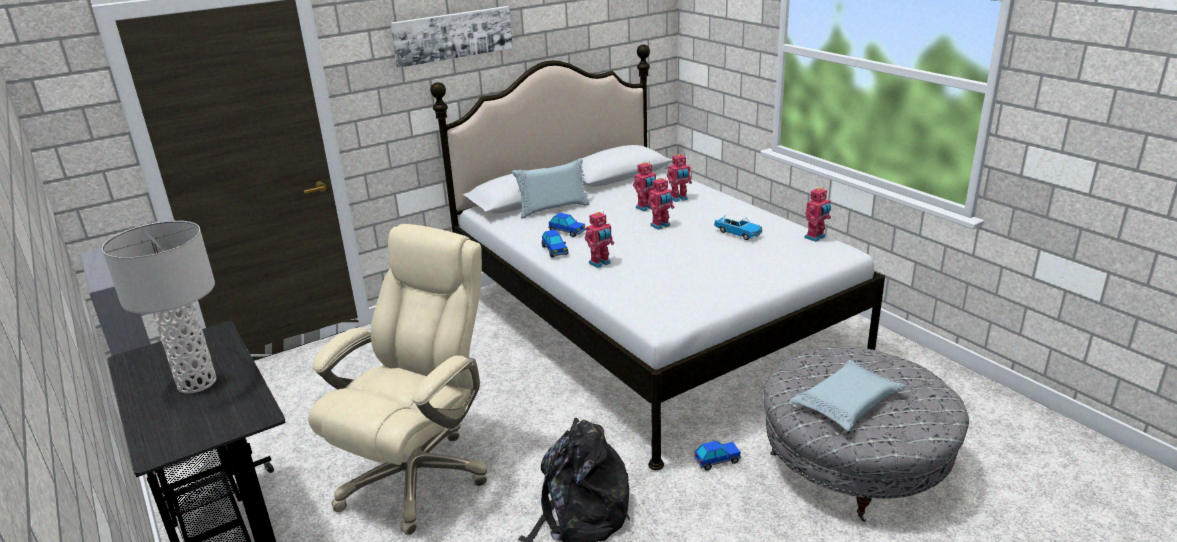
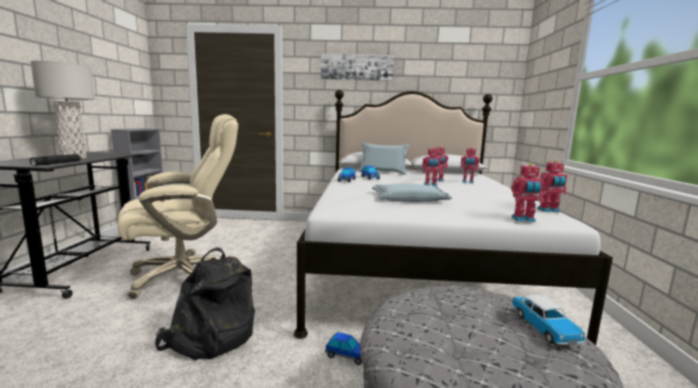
camera: 35 degrees right, 15 degrees down
(252, 405) = (57, 163): none -> black flashlight
(600, 263) = (358, 187): toy robot -> toy robot (523, 220)
(738, 233) = (481, 196): toy car -> toy car (544, 328)
(847, 401) = (448, 331): blue pillow -> blue pillow (409, 198)

